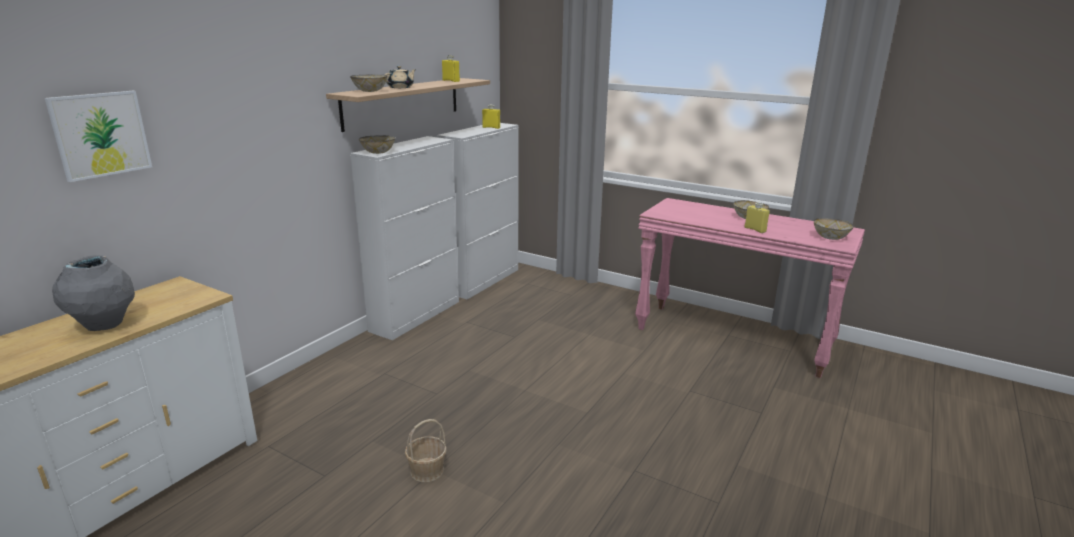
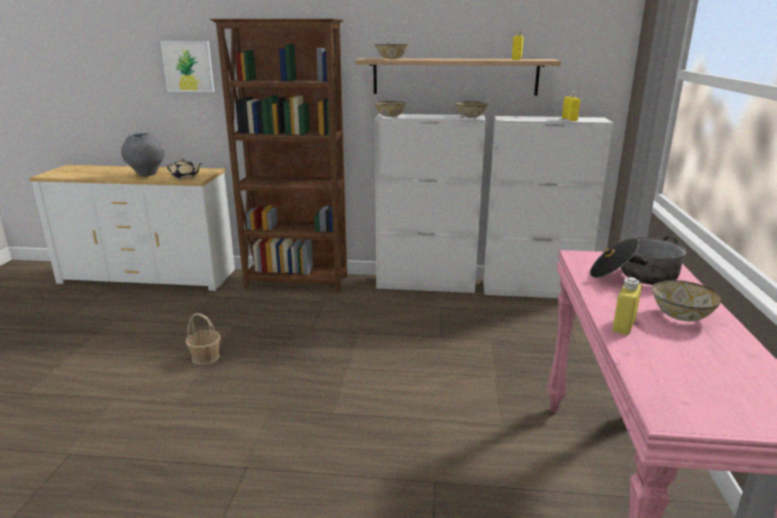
camera: 65 degrees right, 0 degrees up
(315, 379) = (297, 282): none -> brown bookcase
(401, 87) = (433, 59): beige teapot -> beige teapot (185, 177)
(693, 212) = (634, 276): none -> cooking pot
(831, 238) = (703, 401): bowl -> bowl (470, 117)

